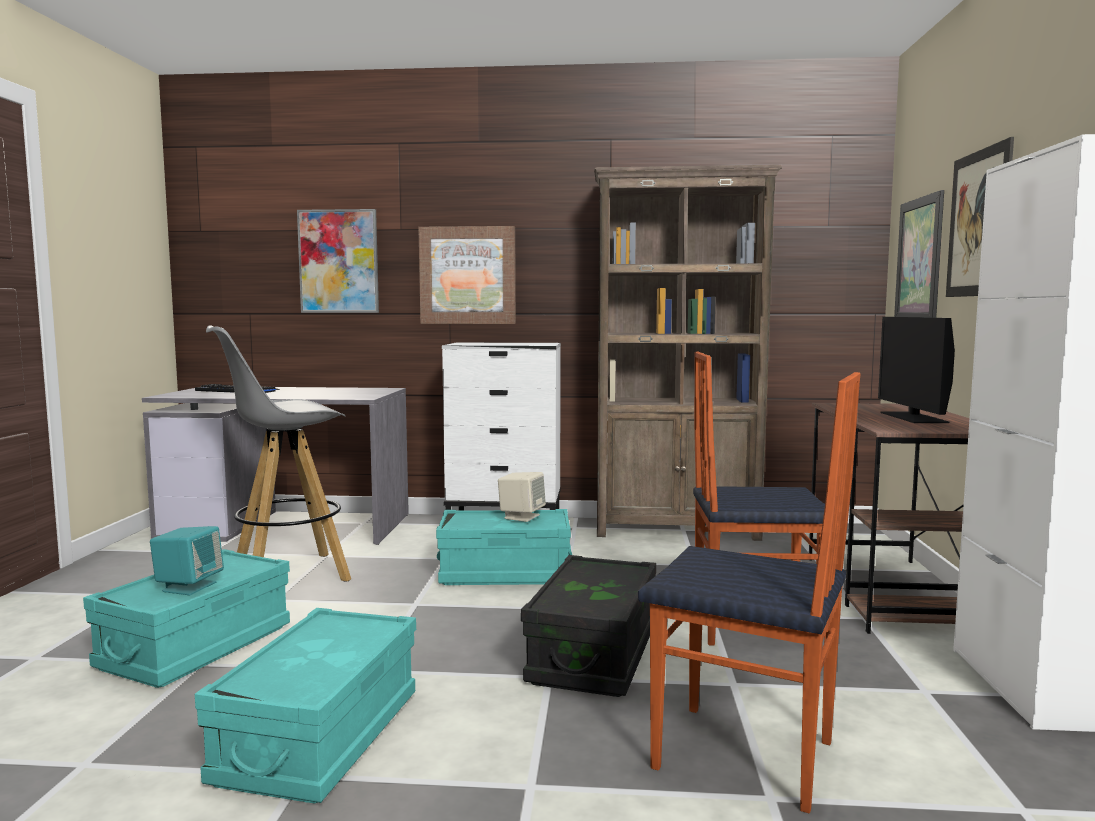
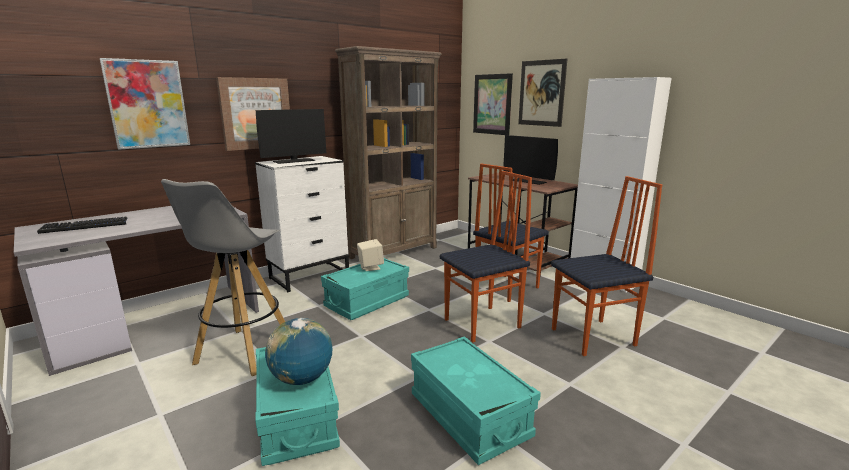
camera: 45 degrees left, 10 degrees up
(189, 587) = (302, 379): turquoise speaker -> globe
(496, 343) = (294, 161): none -> monitor
(594, 654) = (483, 324): black storage box -> chair

